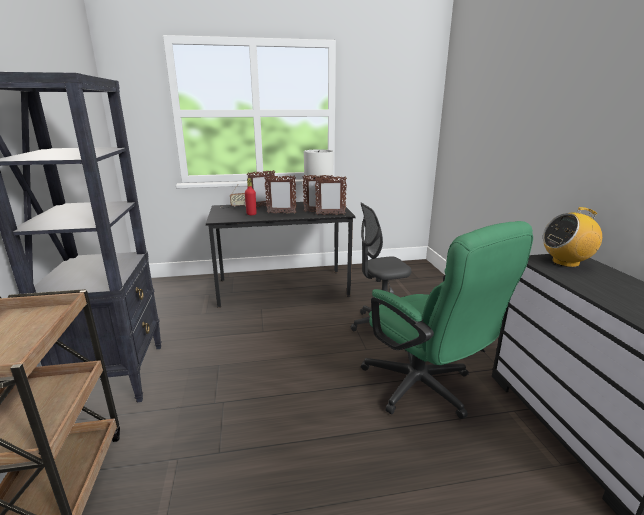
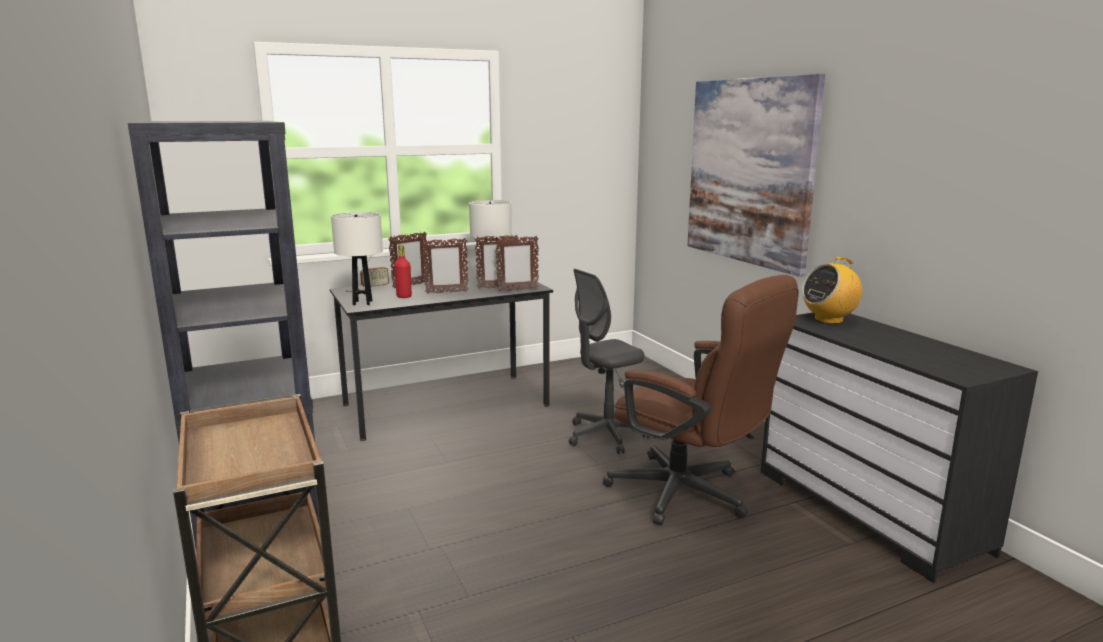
camera: 15 degrees left, 5 degrees down
(221, 217) = (362, 303): none -> white table lamp
(425, 390) = (690, 496): green office chair -> brown office chair
(517, 131) = (749, 171): none -> picture

